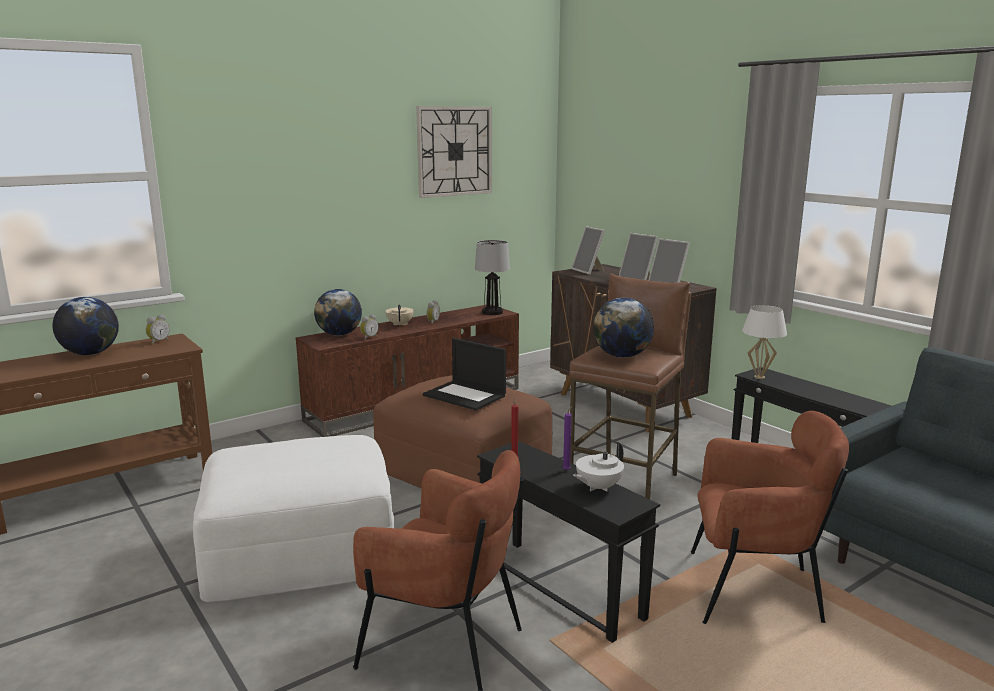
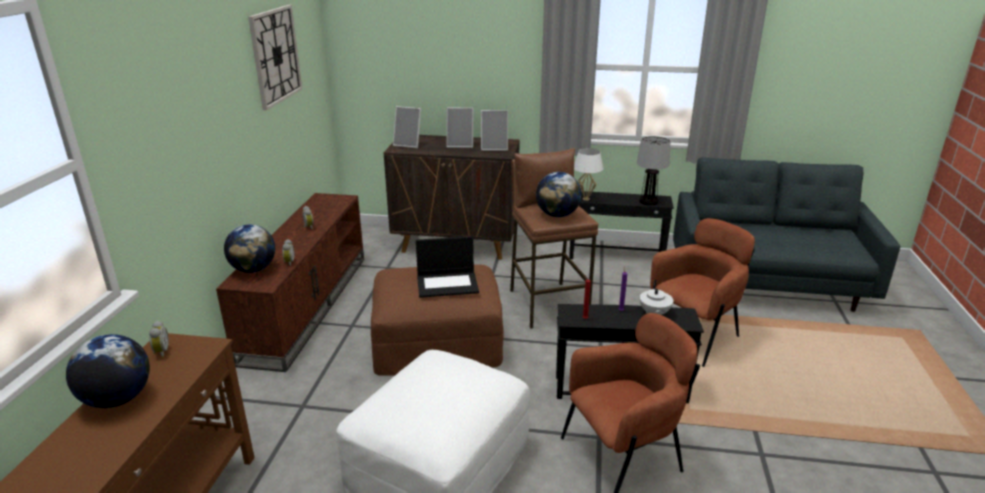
camera: 45 degrees left, 10 degrees up
(400, 324) = (285, 239): beige teapot -> none
(492, 312) = (336, 201): table lamp -> table lamp (648, 202)

